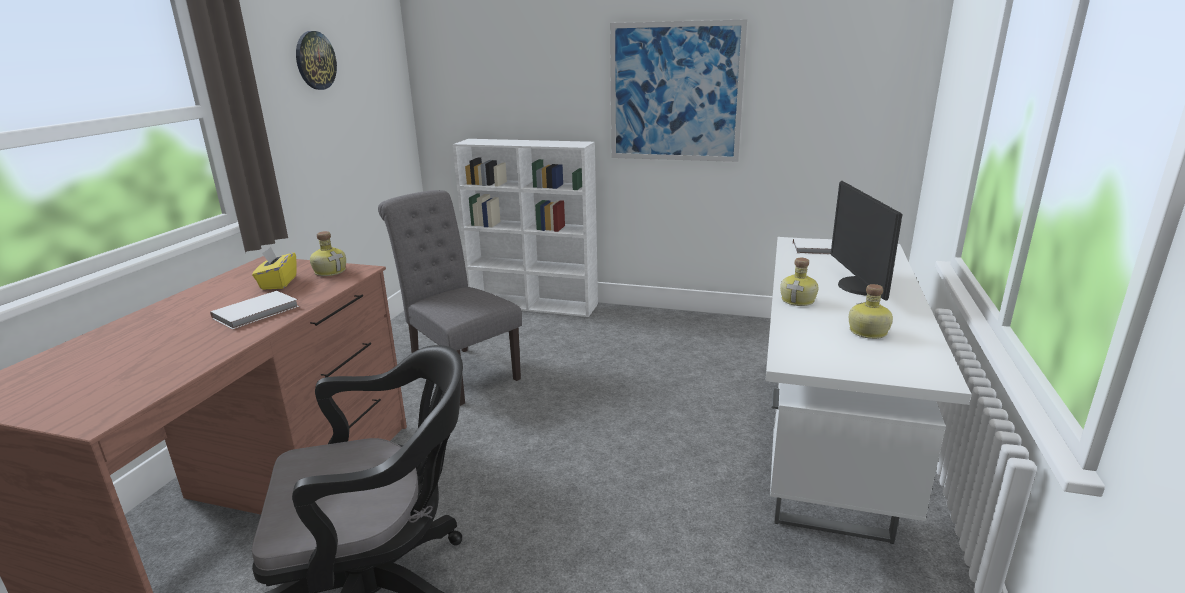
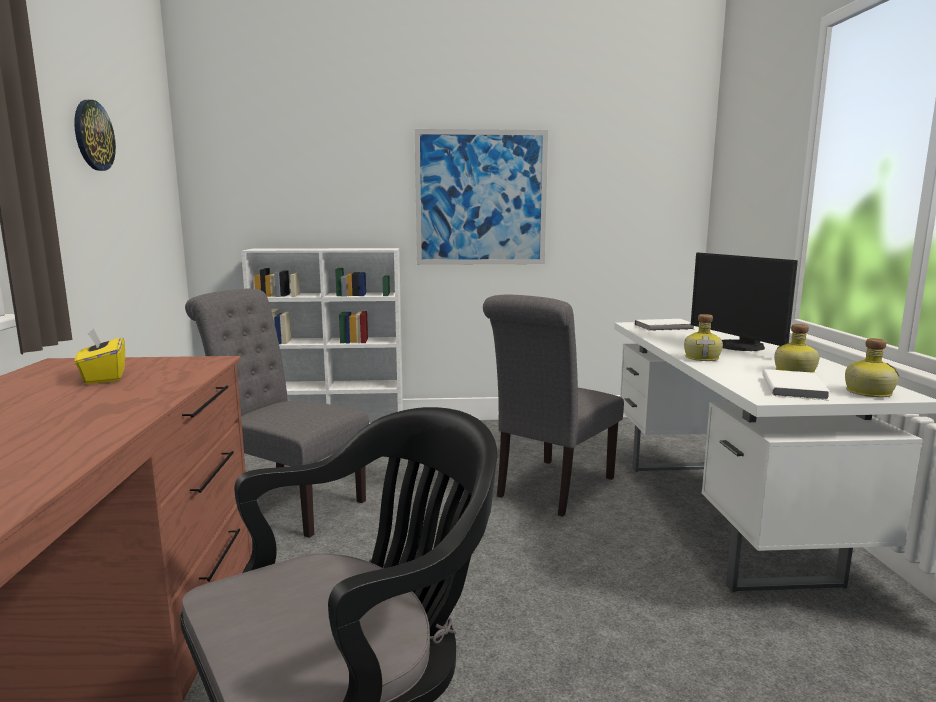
camera: 20 degrees left, 10 degrees down
(257, 312) = (106, 403): white book -> white book (795, 387)
(330, 271) = (170, 363): bottle -> bottle (867, 392)
(684, 392) = (551, 489): none -> grey chair

